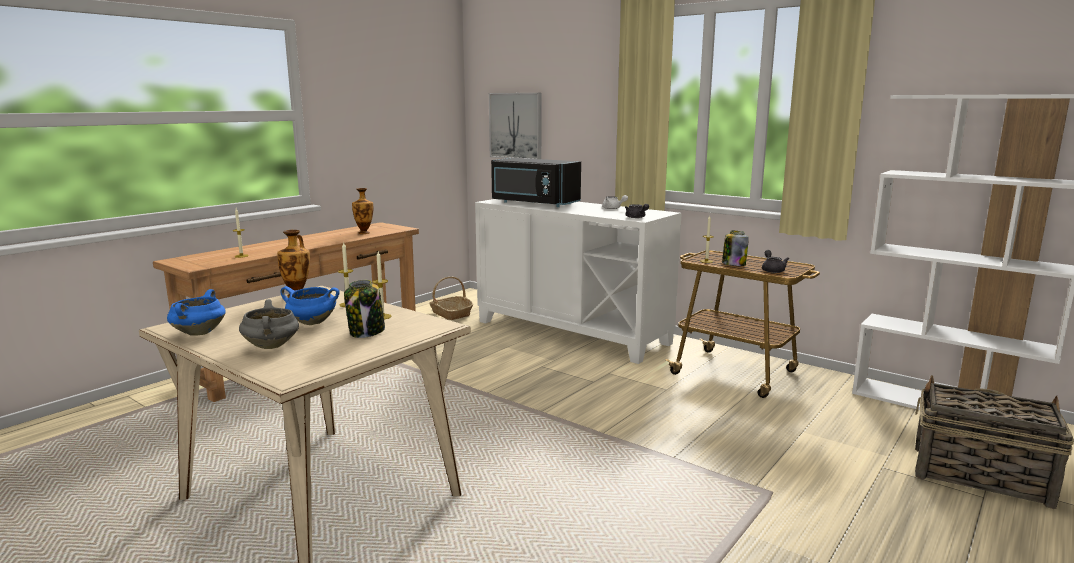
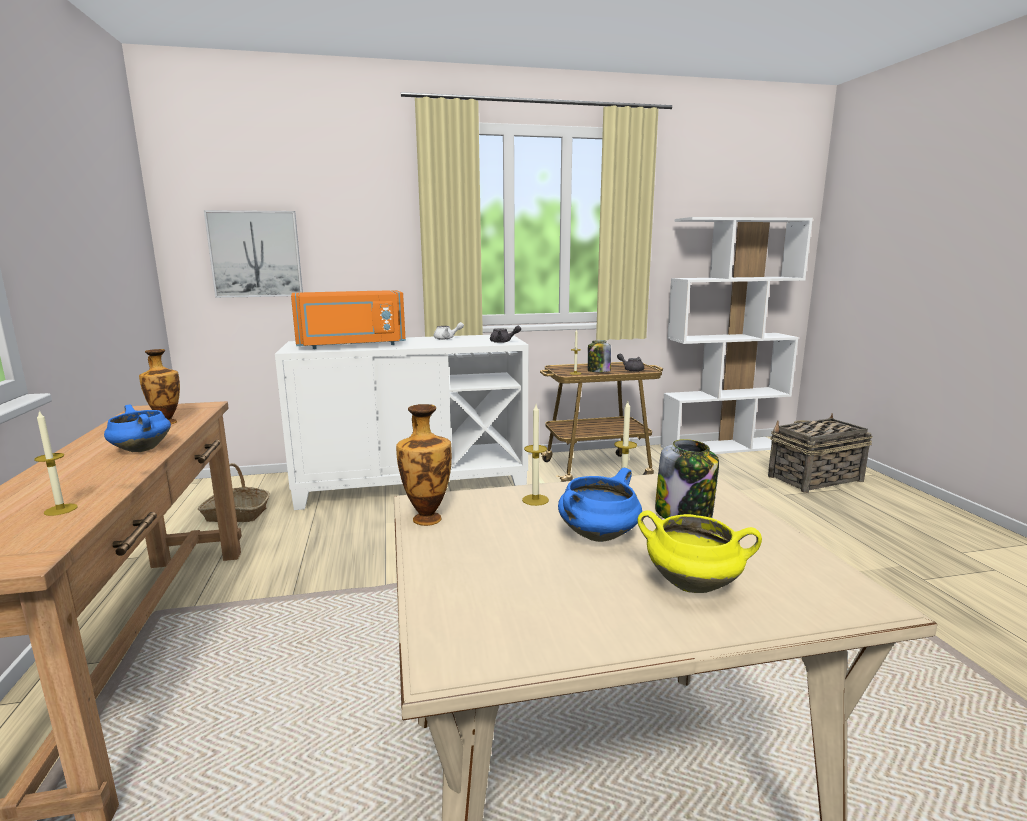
camera: 50 degrees left, 0 degrees up
(199, 333) = (538, 633): blue cooking pot -> blue cooking pot (140, 450)
(272, 346) = (694, 584): grey cooking pot -> yellow cooking pot
(533, 203) = (351, 345): black microwave -> orange microwave

